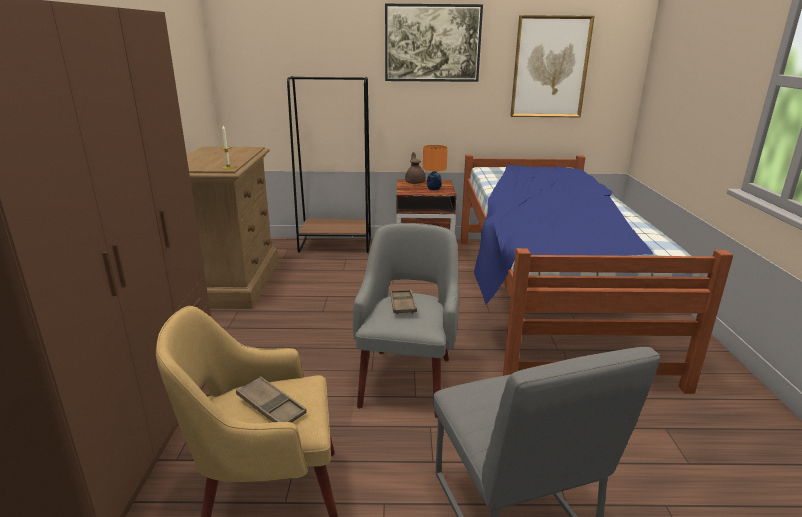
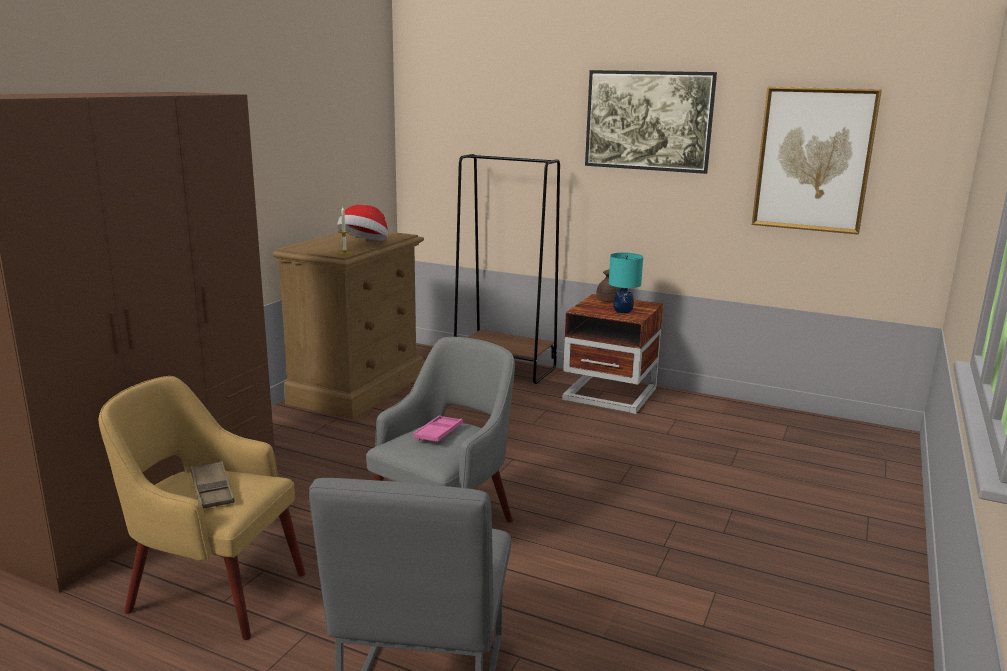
camera: 25 degrees right, 5 degrees down
(232, 158) = (364, 243): none -> hat
(402, 305) = (438, 433): brown tray -> pink tray
(433, 189) = (623, 311): orange table lamp -> turquoise table lamp
(544, 297) = (716, 482): bed -> none

